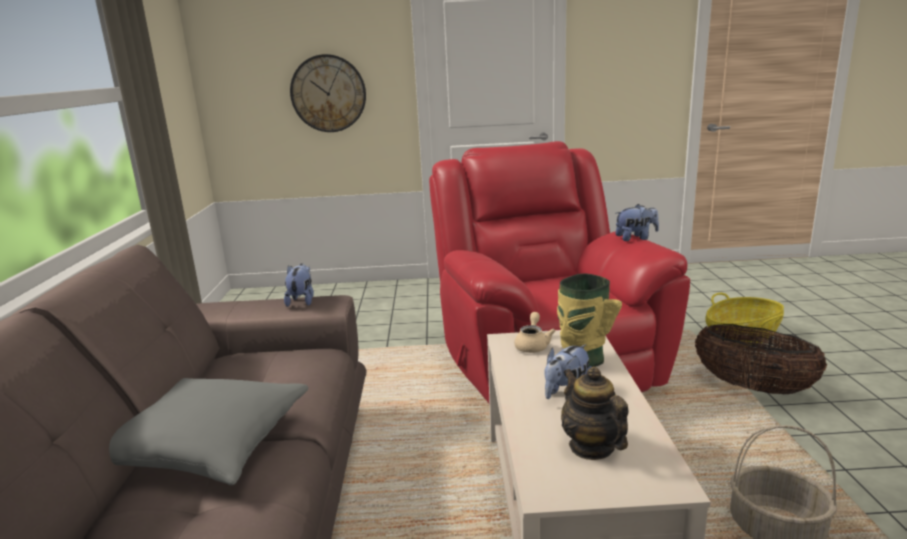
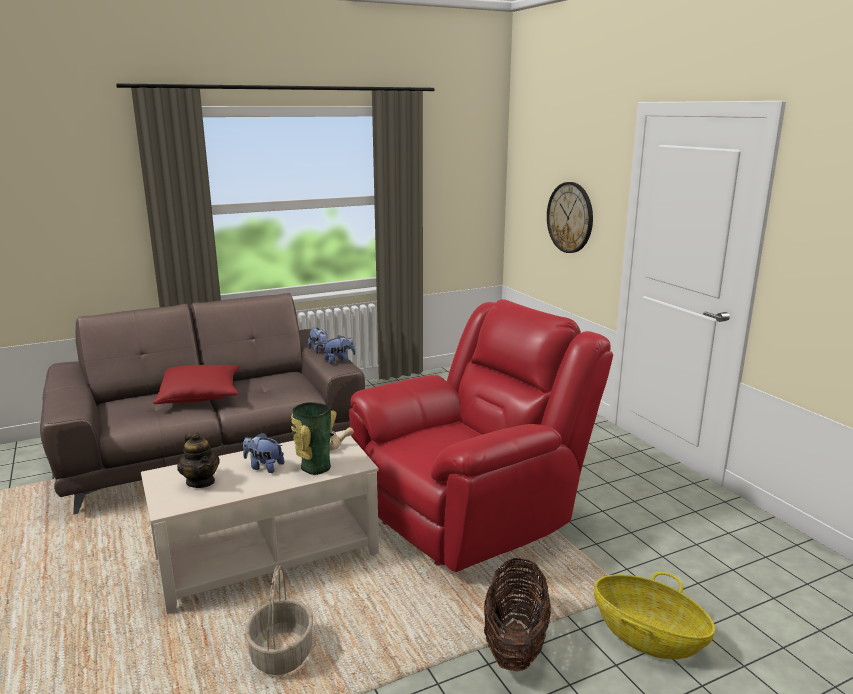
camera: 65 degrees right, 0 degrees up
(209, 446) = (200, 395): grey pillow -> red pillow
(591, 447) = (201, 481): teapot -> teapot turned 105 degrees clockwise
(636, 238) = (513, 434): plush toy -> plush toy (319, 351)

